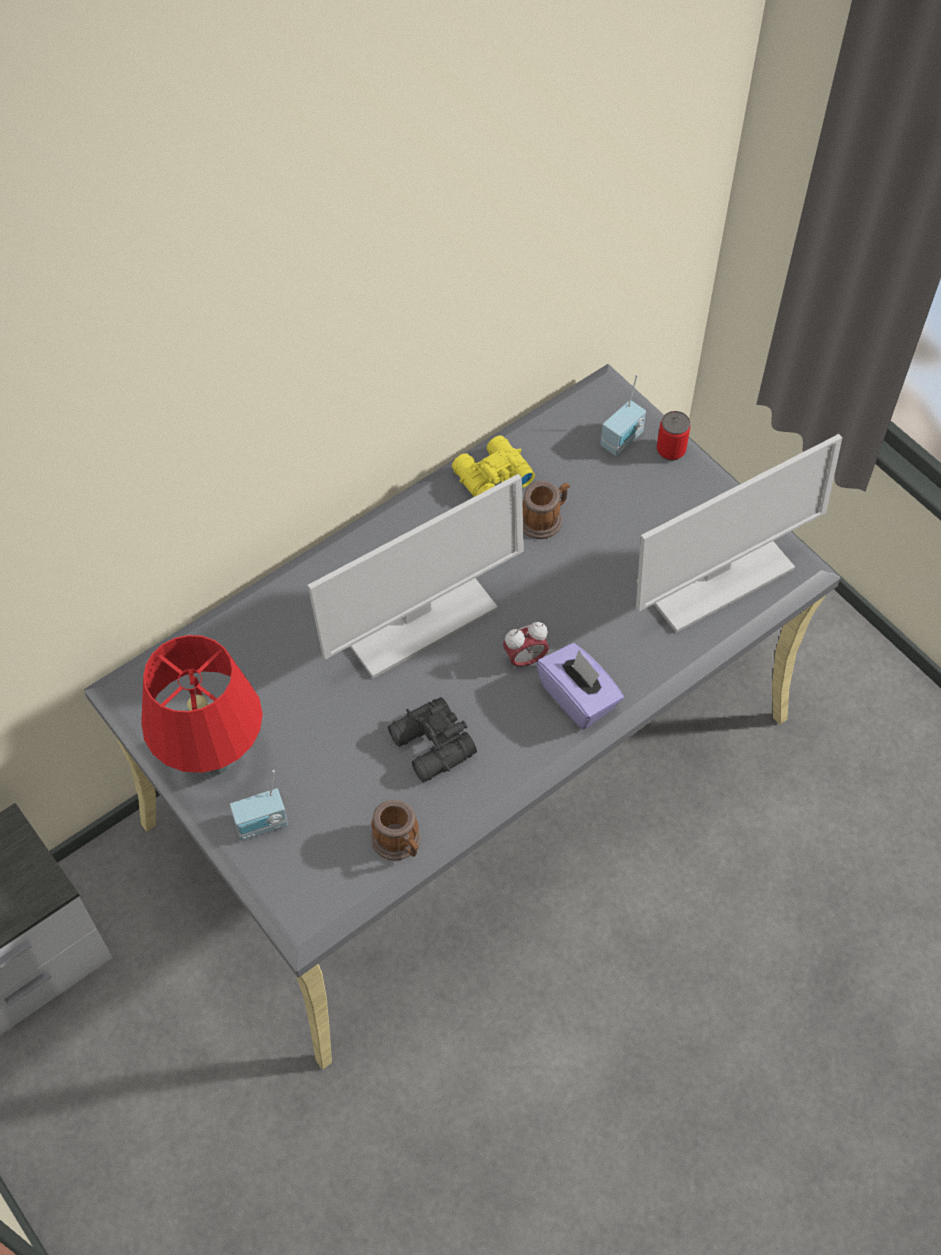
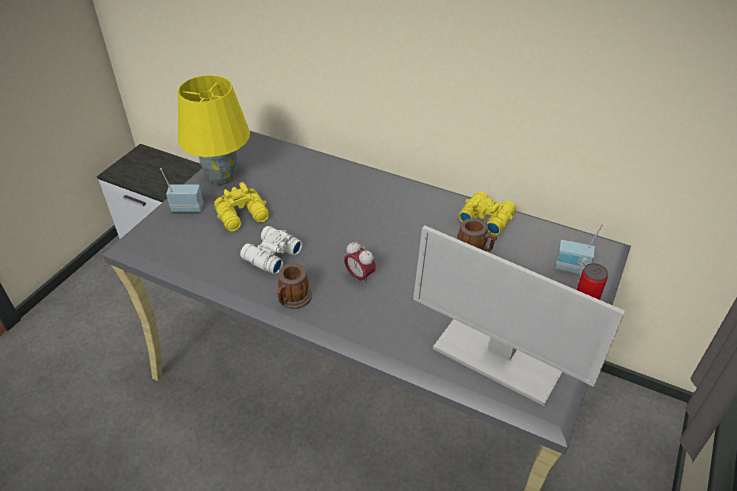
camera: 65 degrees right, 15 degrees down
(215, 760) = (221, 178): red table lamp -> yellow table lamp
(262, 825) = (187, 207): radio -> radio turned 135 degrees clockwise
(326, 755) = (244, 216): none -> yellow binoculars
(399, 842) = (197, 264): mug -> mug (292, 299)
(416, 619) = (358, 220): monitor -> none
(431, 747) = (270, 256): black binoculars -> white binoculars
(578, 697) = (345, 312): purple tissue box -> none

